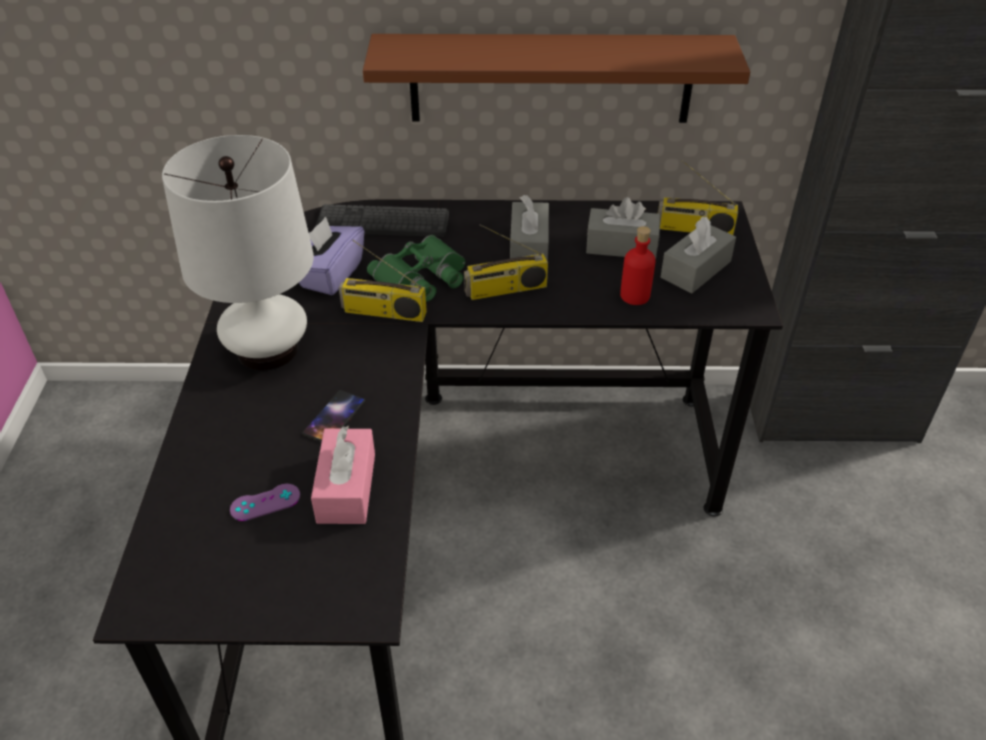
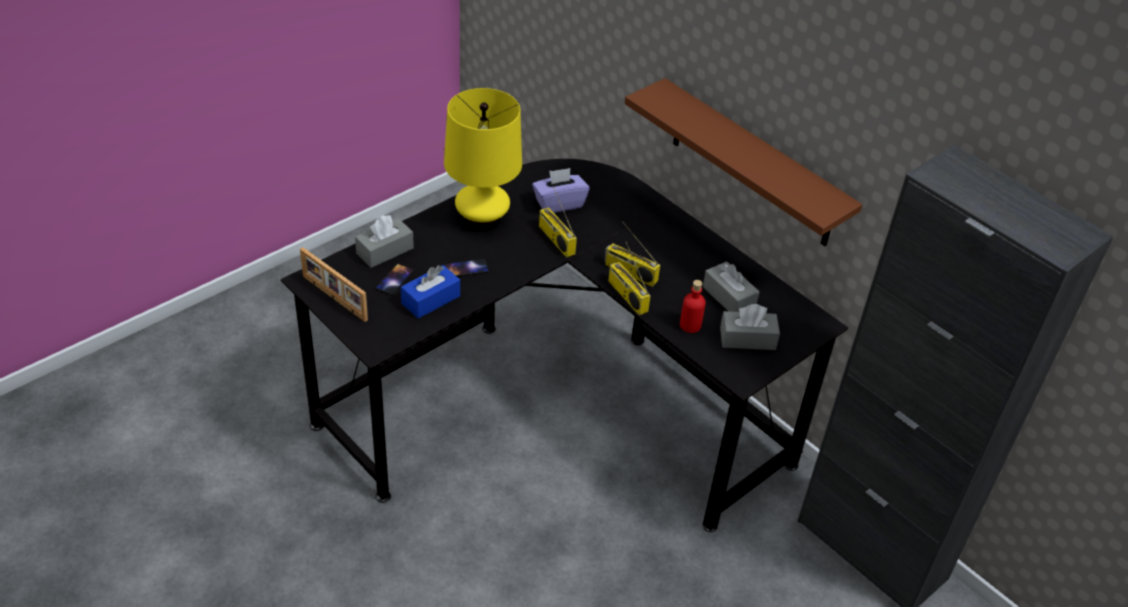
camera: 45 degrees right, 0 degrees up
(215, 597) = (333, 298): none -> picture frame
(265, 502) = (394, 280): purple game controller -> phone
(267, 349) = (482, 218): white table lamp -> yellow table lamp
(346, 488) = (431, 300): pink tissue box -> blue tissue box
(383, 222) = (624, 195): keyboard -> none
(422, 278) = (599, 236): green binoculars -> none
(529, 246) = (678, 261): grey tissue box -> grey tissue box (385, 251)
(694, 229) = (787, 319): radio -> radio (626, 296)

